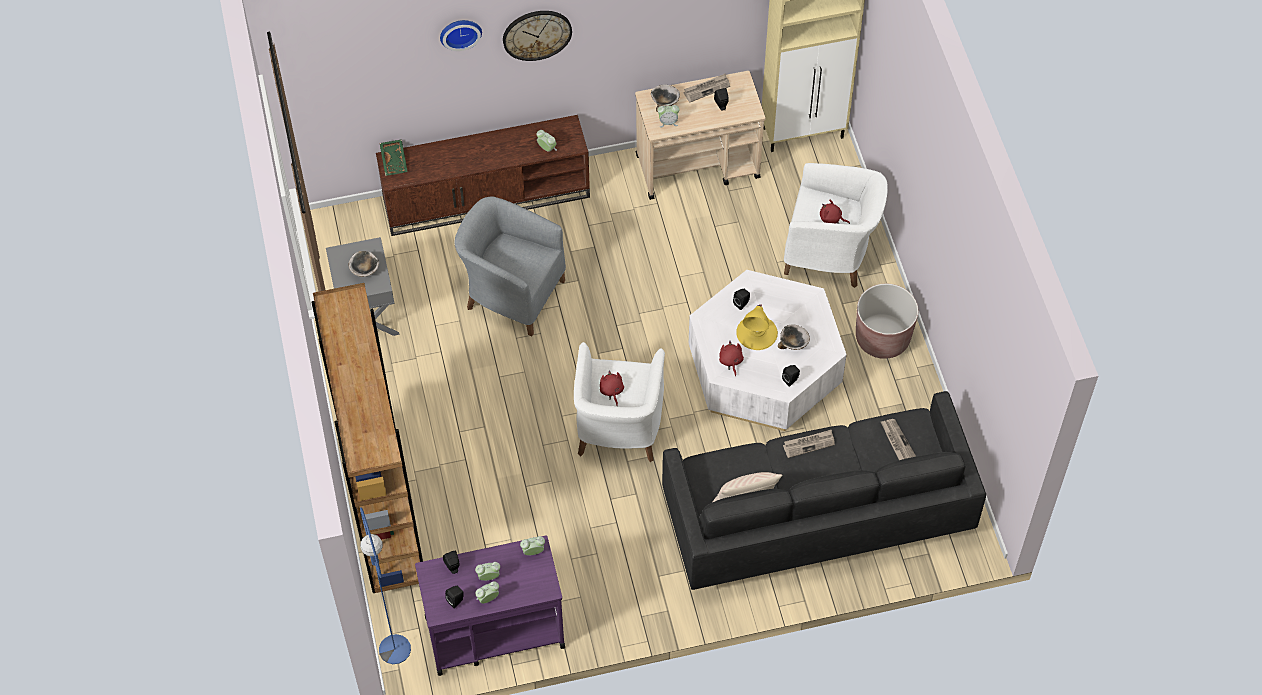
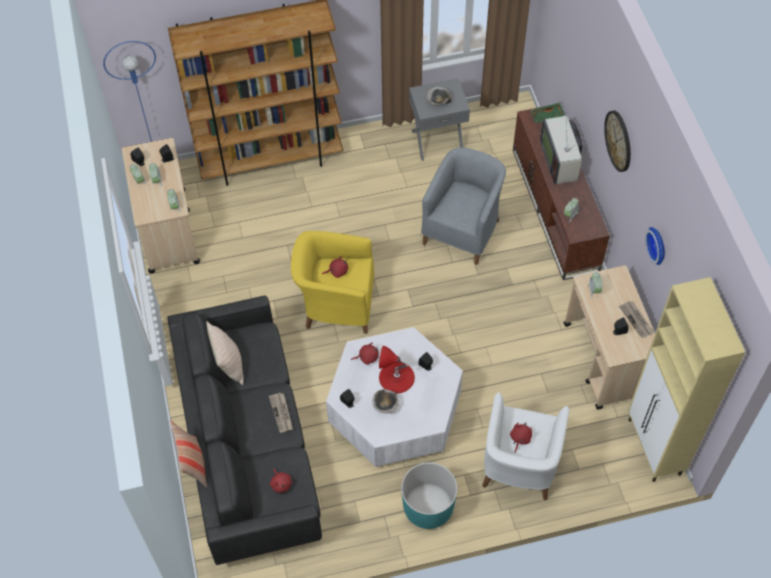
camera: 90 degrees right, 0 degrees up
(460, 32) = (599, 77): wall clock -> wall clock (658, 245)
(466, 152) = (560, 161): none -> television
(493, 631) = (167, 230): purple cart -> beige cart
(618, 429) = (336, 304): white armchair -> yellow armchair
(665, 102) = (616, 287): bowl -> none
(757, 332) = (396, 377): yellow table lamp -> red table lamp
(882, 338) = (428, 507): brown planter -> turquoise planter
(893, 514) = (193, 464): none -> pillow
(897, 442) = (281, 483): newspaper -> red plush toy

